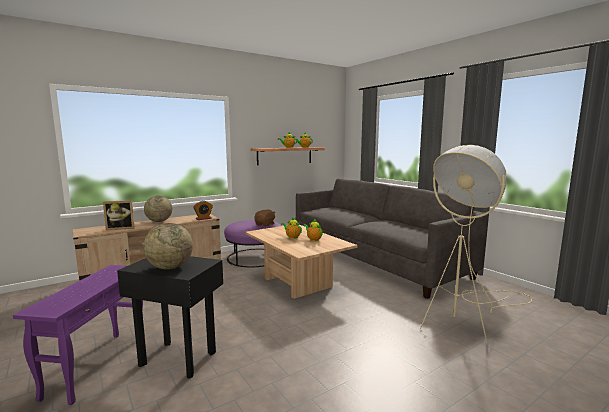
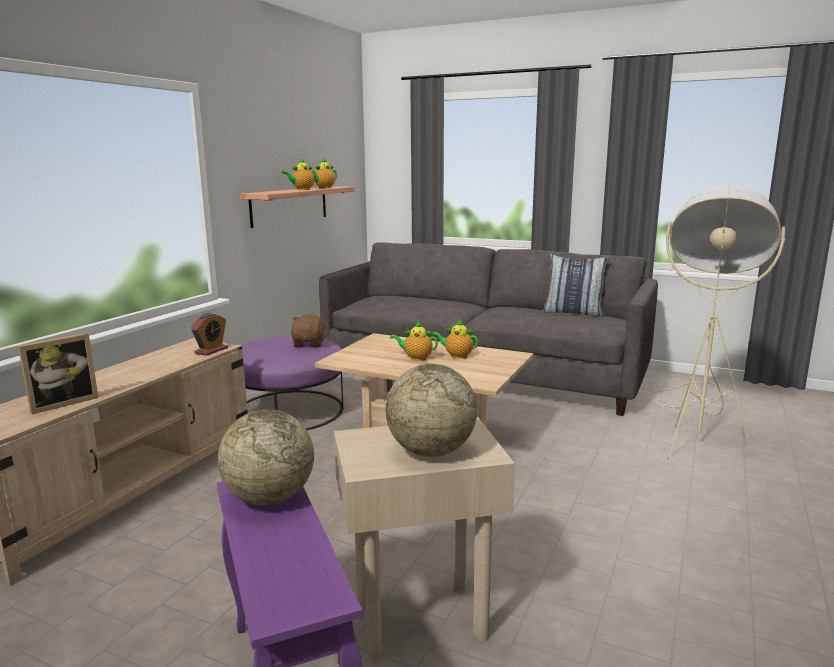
camera: 30 degrees left, 5 degrees up
(159, 221) = (122, 372): globe -> globe (269, 498)
(178, 358) = (419, 618): black side table -> beige side table
(421, 228) = (573, 312): none -> pillow

